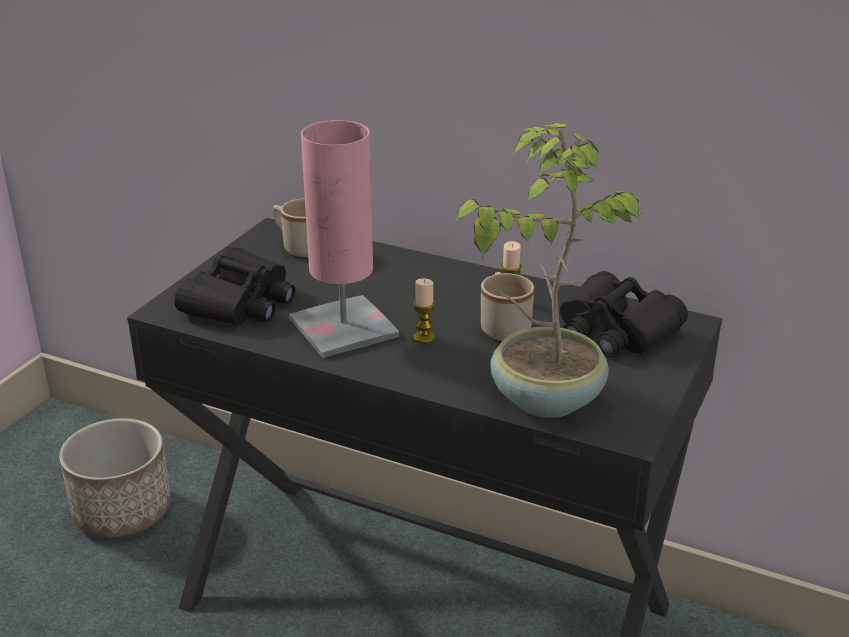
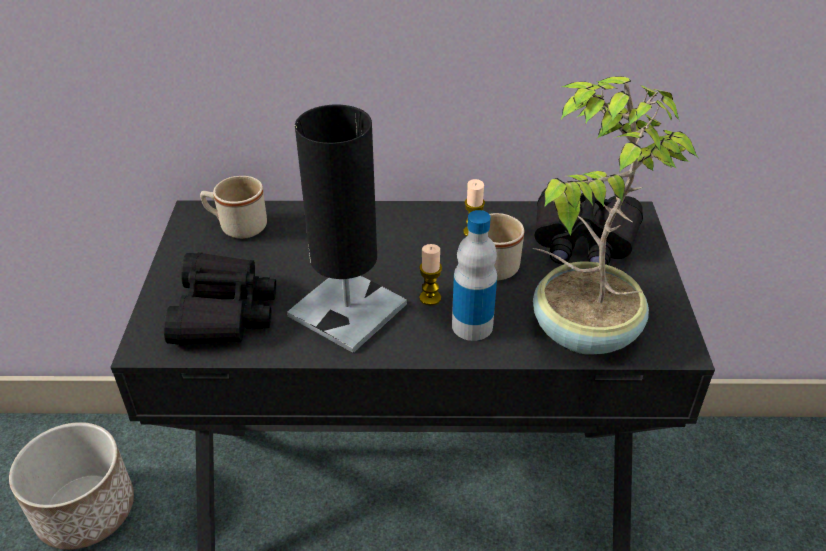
camera: 25 degrees left, 10 degrees up
(343, 328) = (347, 310): pink table lamp -> black table lamp
(444, 367) = (472, 326): none -> bottle

